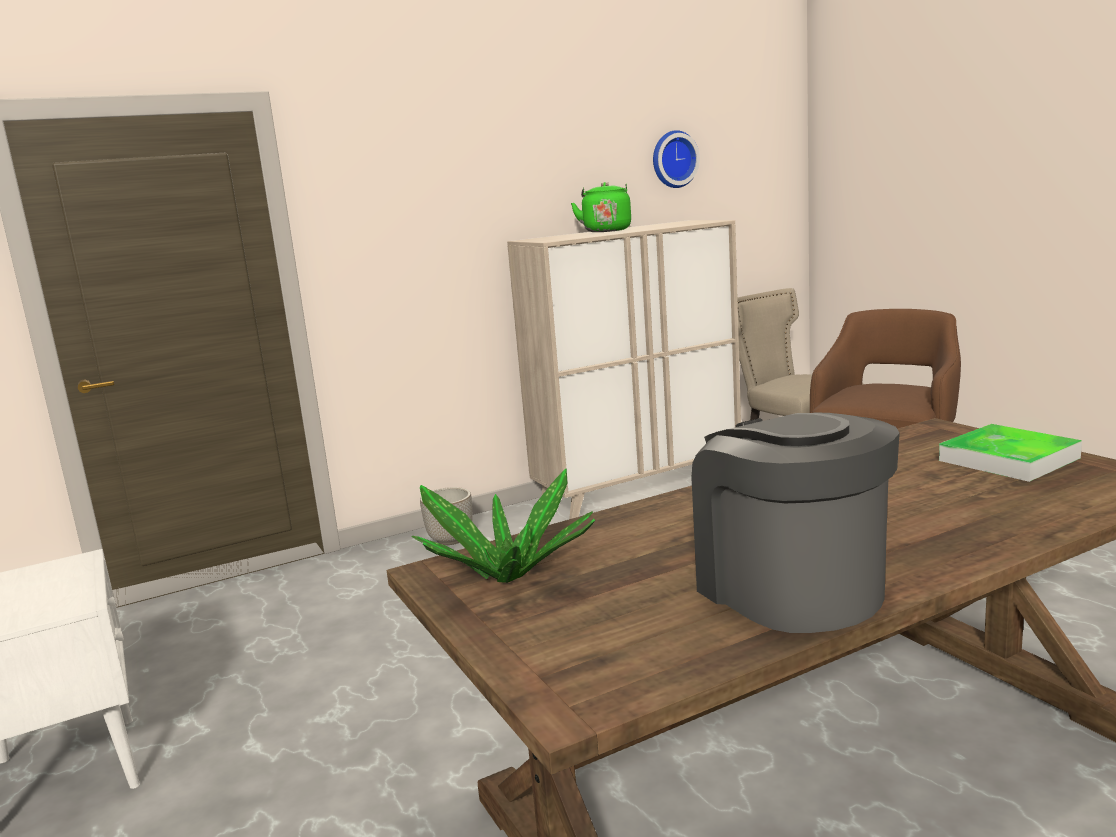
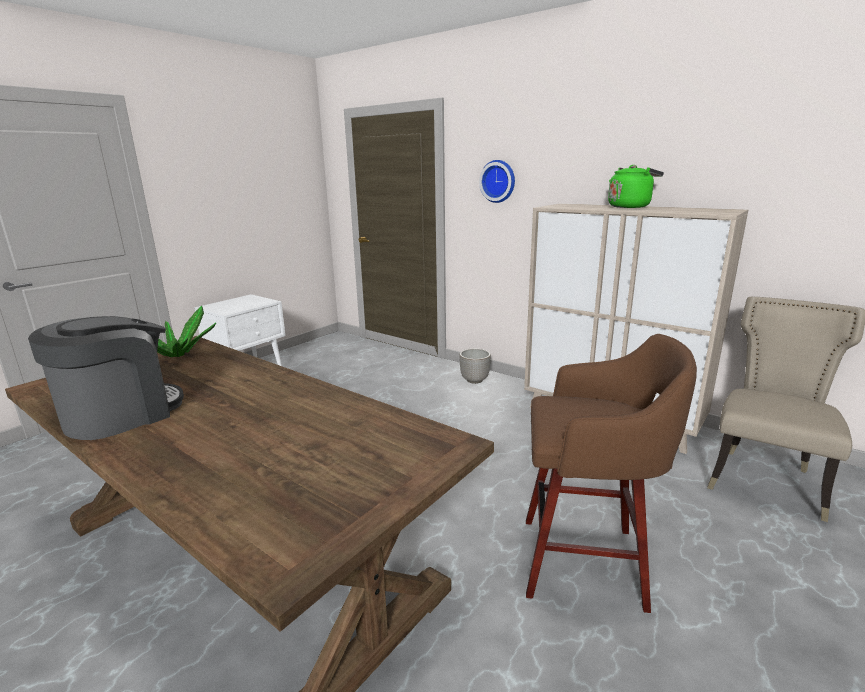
camera: 65 degrees right, 5 degrees up
(673, 159) = (751, 146): wall clock -> wall clock (498, 181)
(1008, 459) = (358, 480): tray -> none

